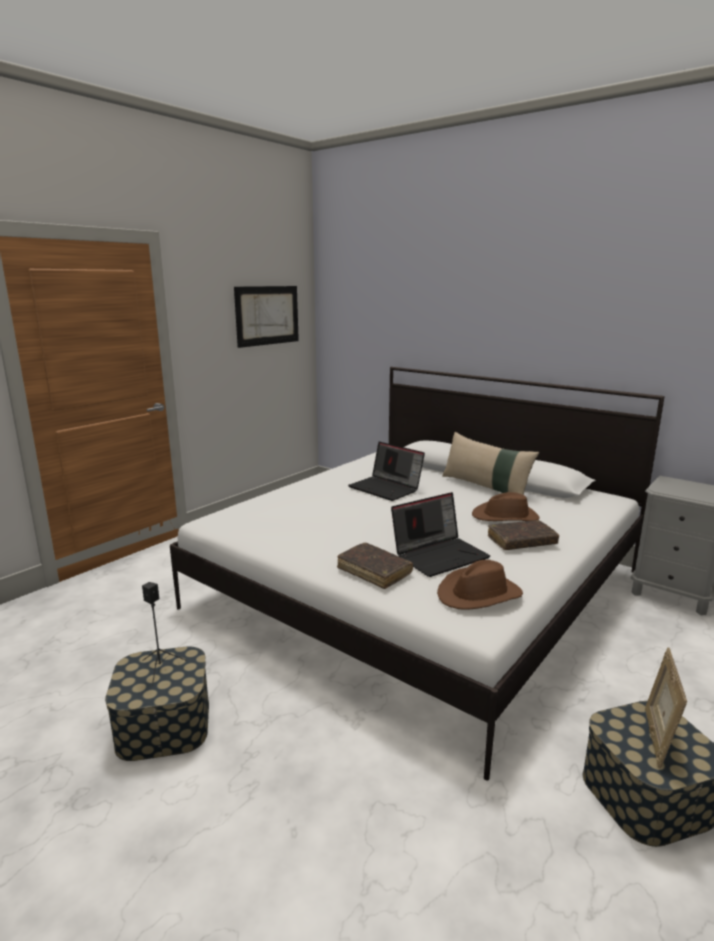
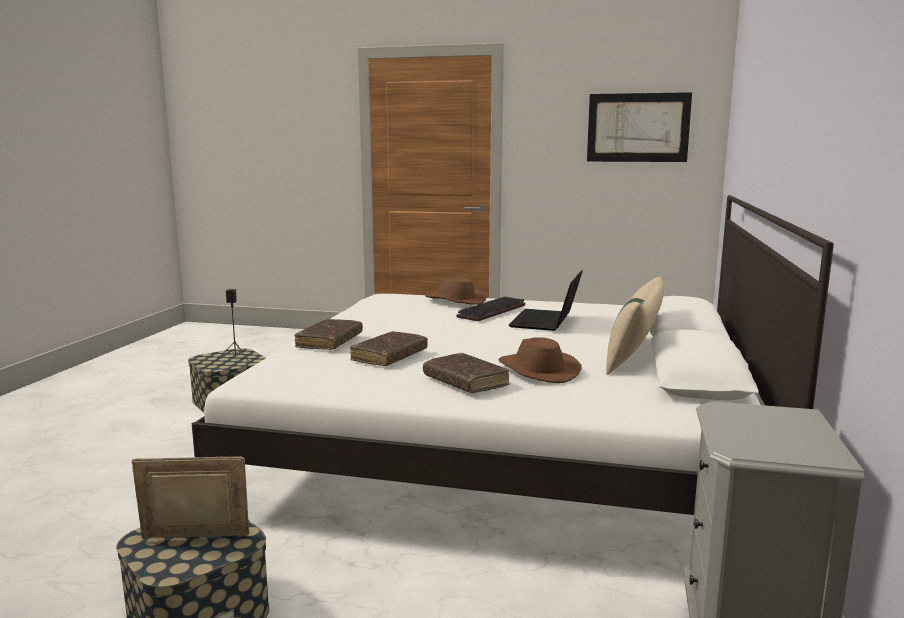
camera: 65 degrees right, 5 degrees down
(340, 496) = (492, 312): none -> keyboard
(440, 555) = (389, 356): laptop -> brown book
(479, 594) = (310, 376): brown hat -> brown hat (455, 300)

